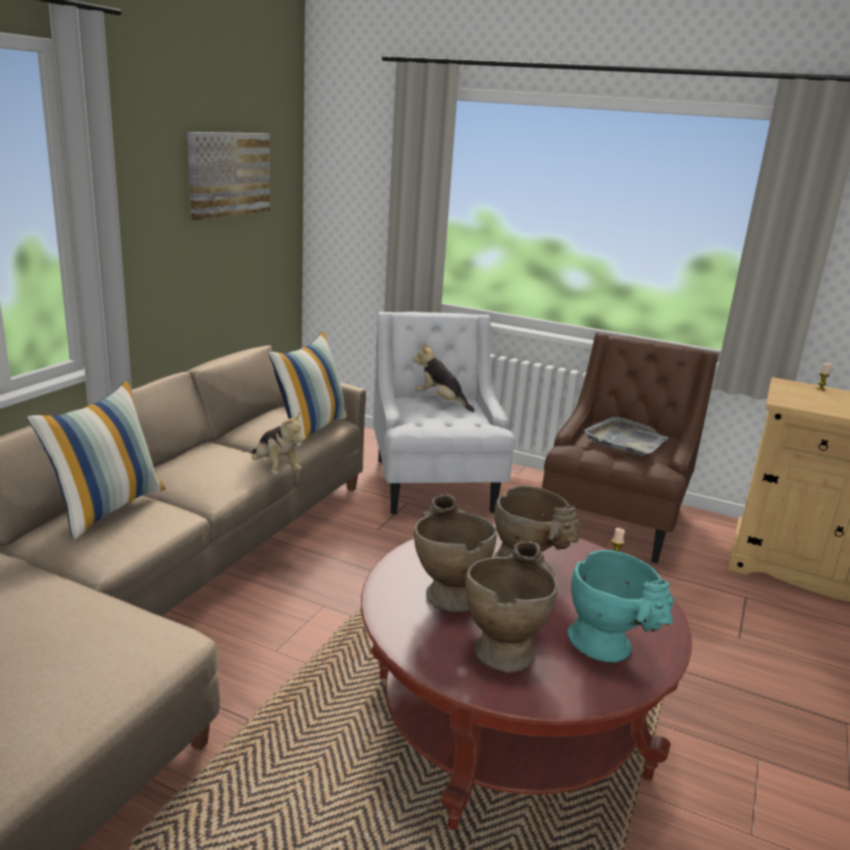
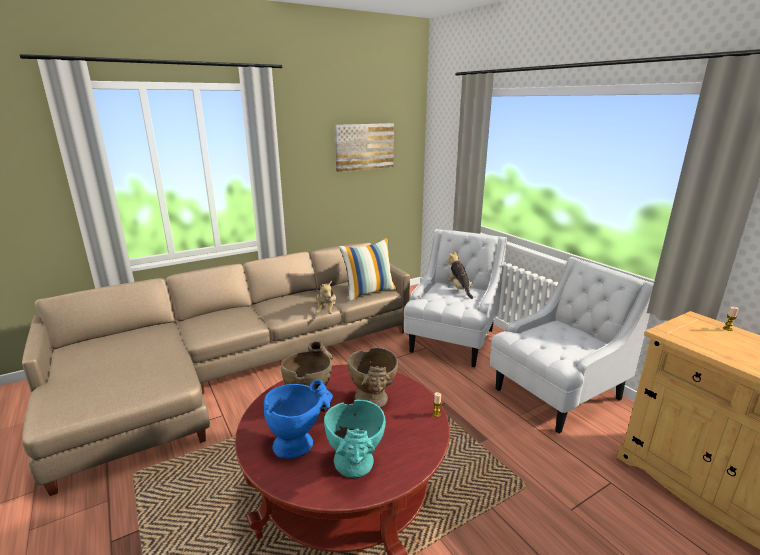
camera: 35 degrees right, 0 degrees up
(107, 507) = (230, 313): pillow -> none
(505, 647) = (300, 442): beige vase -> blue vase
(614, 520) = (556, 394): brown armchair -> white armchair
(626, 440) = (559, 337): grey tray -> none

